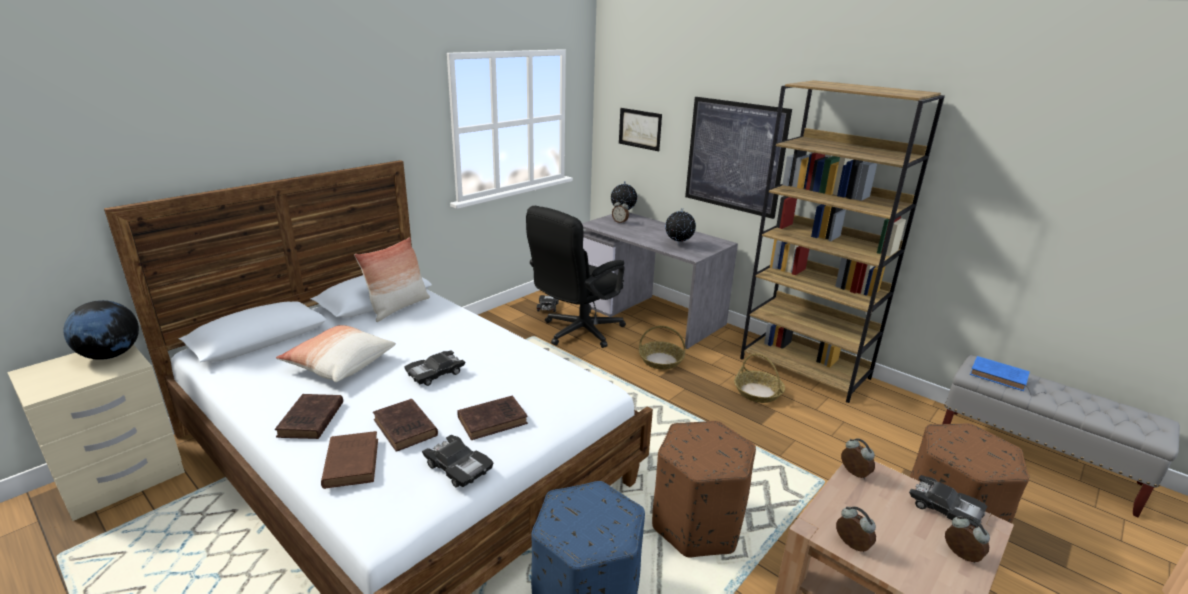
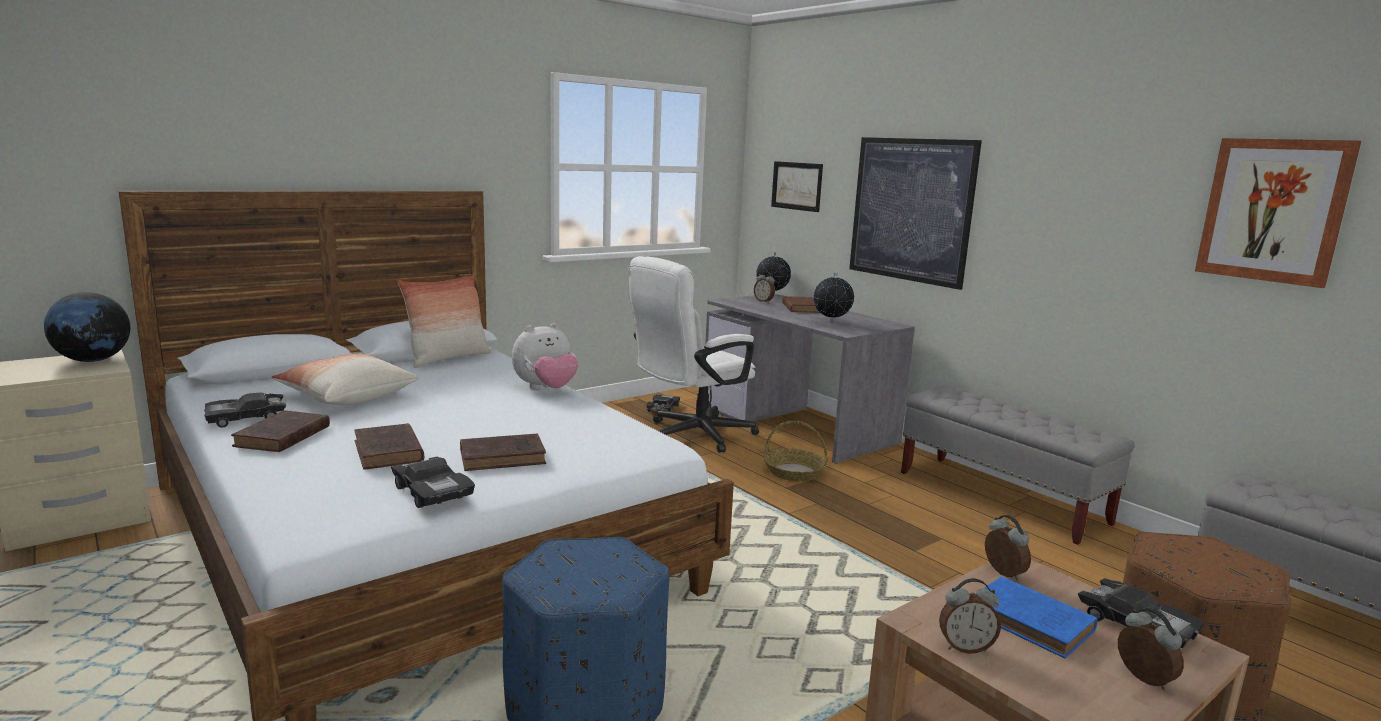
camera: 10 degrees right, 10 degrees down
(352, 461) = (304, 472): brown book -> brown book (800, 307)
(435, 373) = (457, 413): black toy car -> black toy car (246, 418)
(490, 336) = (546, 389): none -> plush toy
(577, 333) = (690, 435): black office chair -> white office chair
(697, 524) = (779, 648): brown ottoman -> none
(758, 392) = (922, 516): basket -> none
(805, 368) = (1001, 498): brown bookcase -> grey bench
(851, 546) = (965, 647): alarm clock -> alarm clock turned 120 degrees clockwise
(1000, 376) = (1281, 496): blue book -> blue book (1033, 623)
(1004, 181) = (1273, 210): none -> picture

